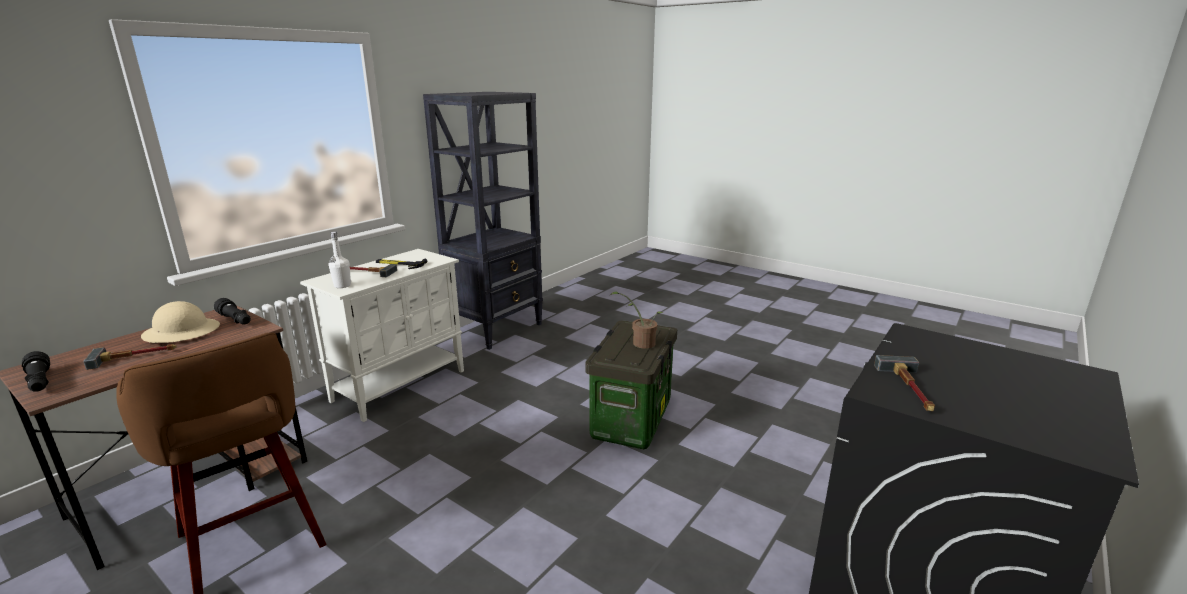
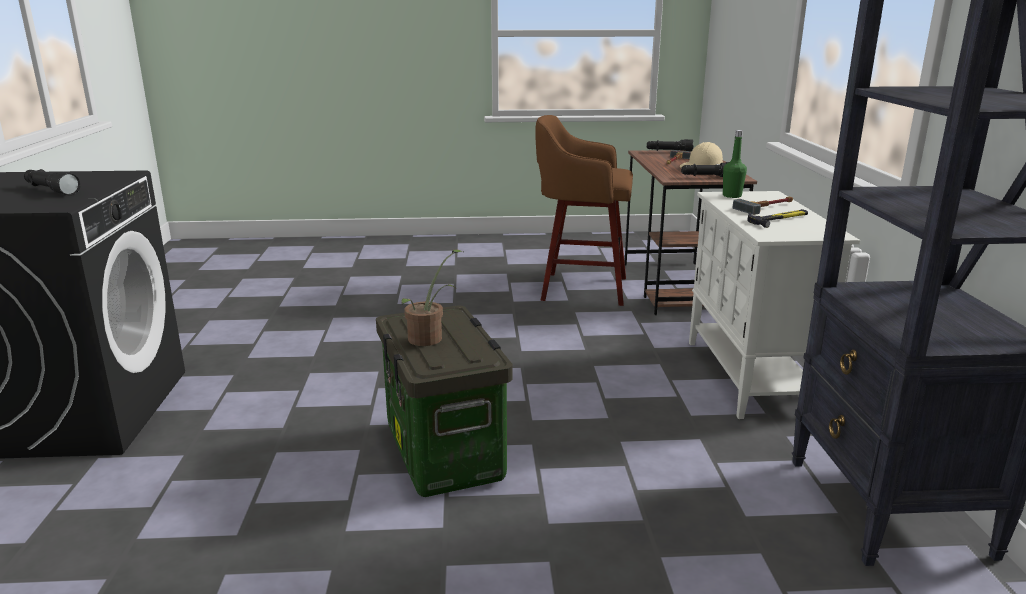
camera: 140 degrees right, 0 degrees up
(342, 286) = (732, 196): white bottle -> green bottle
(910, 389) = (95, 178): hammer -> none
(946, 370) = (51, 190): none -> black flashlight

